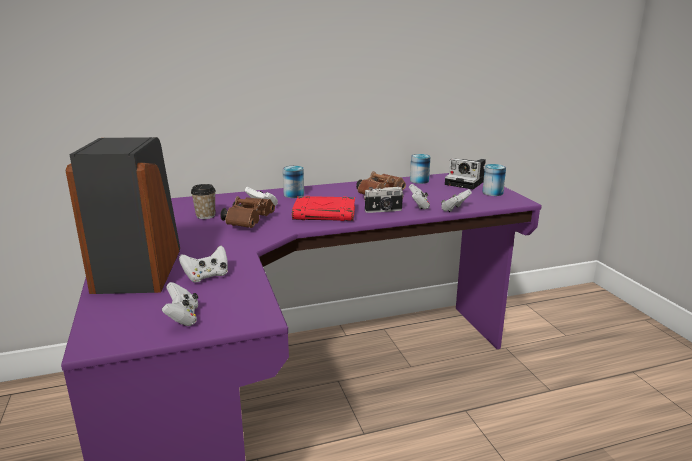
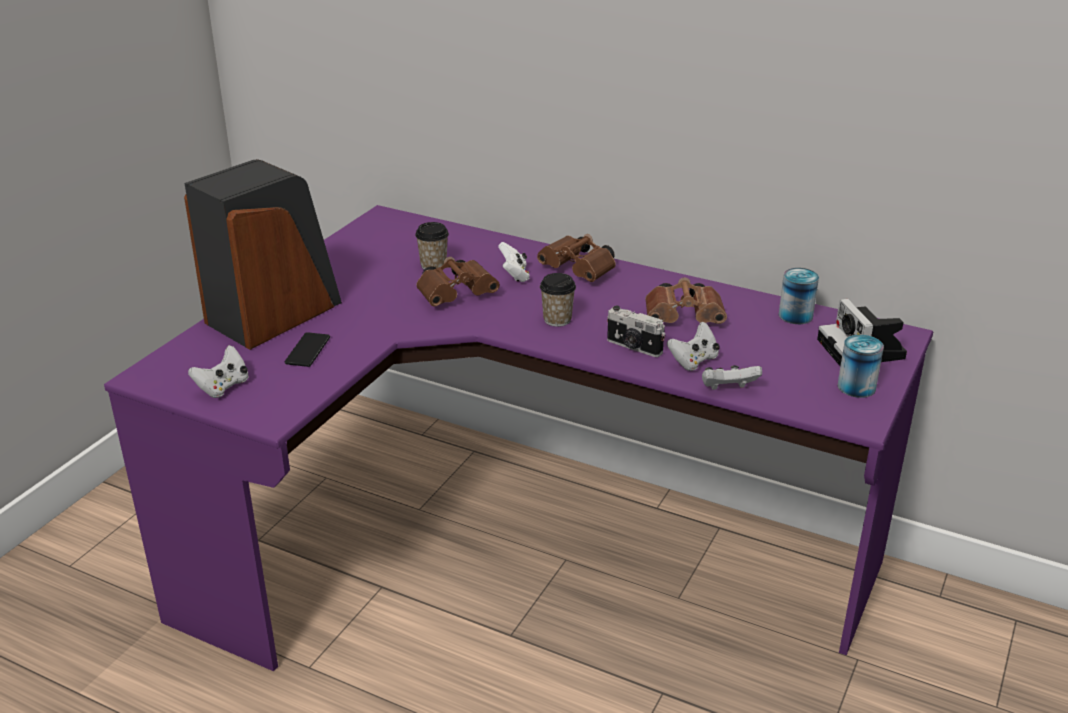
camera: 45 degrees right, 10 degrees up
(207, 276) = (307, 350): white game controller -> phone
(294, 194) = (580, 271): can -> brown binoculars
(325, 213) = (557, 320): red book -> cup

